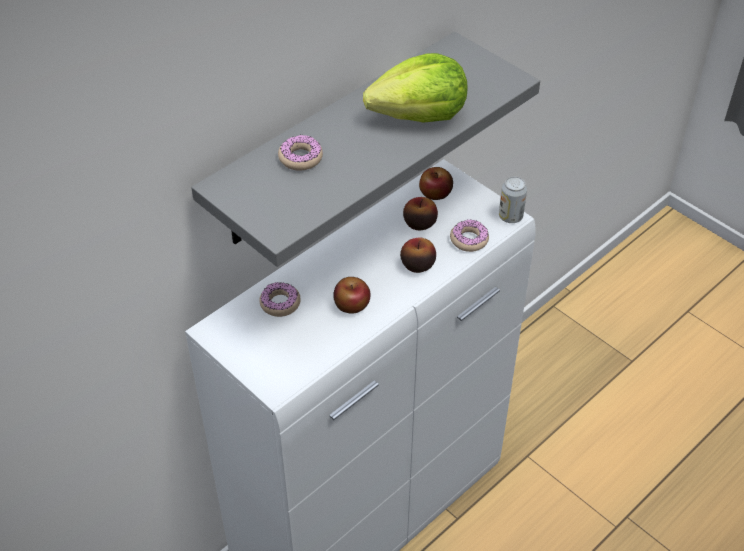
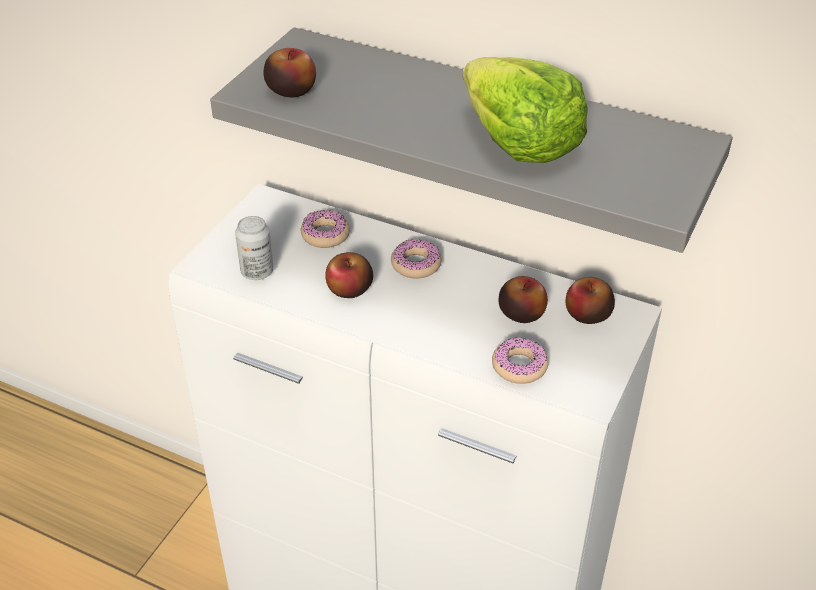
camera: 70 degrees right, 5 degrees down
(300, 158) = (378, 77): donut -> donut (416, 264)
(417, 264) = (445, 328): apple -> apple (291, 90)
(510, 216) = (592, 399): can -> can (257, 272)

